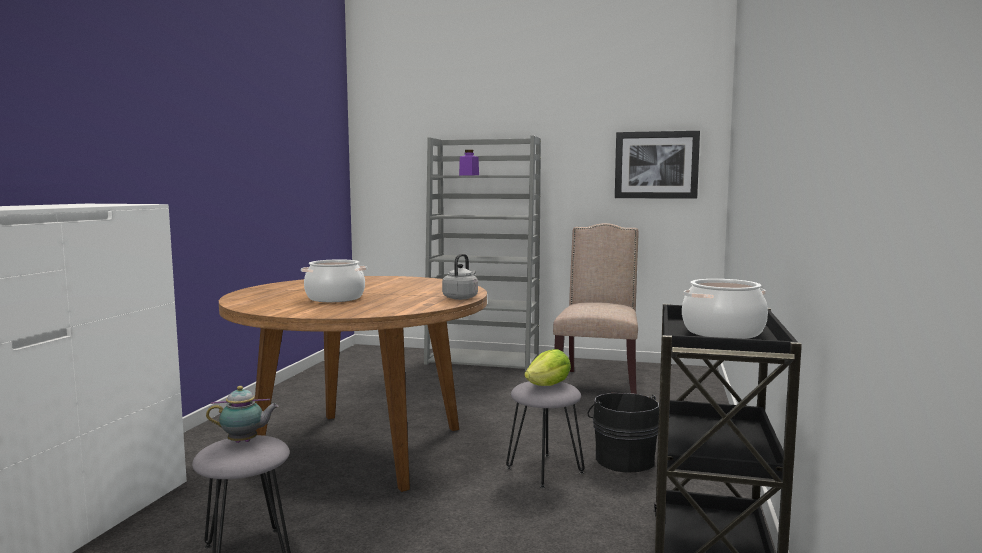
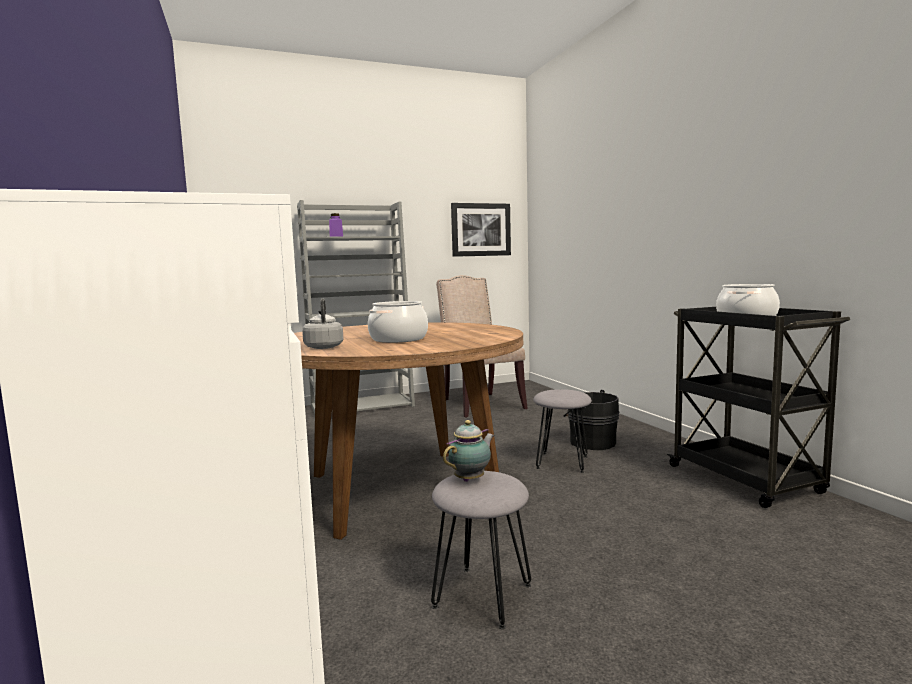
camera: 35 degrees left, 0 degrees up
(461, 297) = (494, 328): grey kettle -> grey kettle (324, 347)
(549, 385) = (562, 392): lettuce -> none

